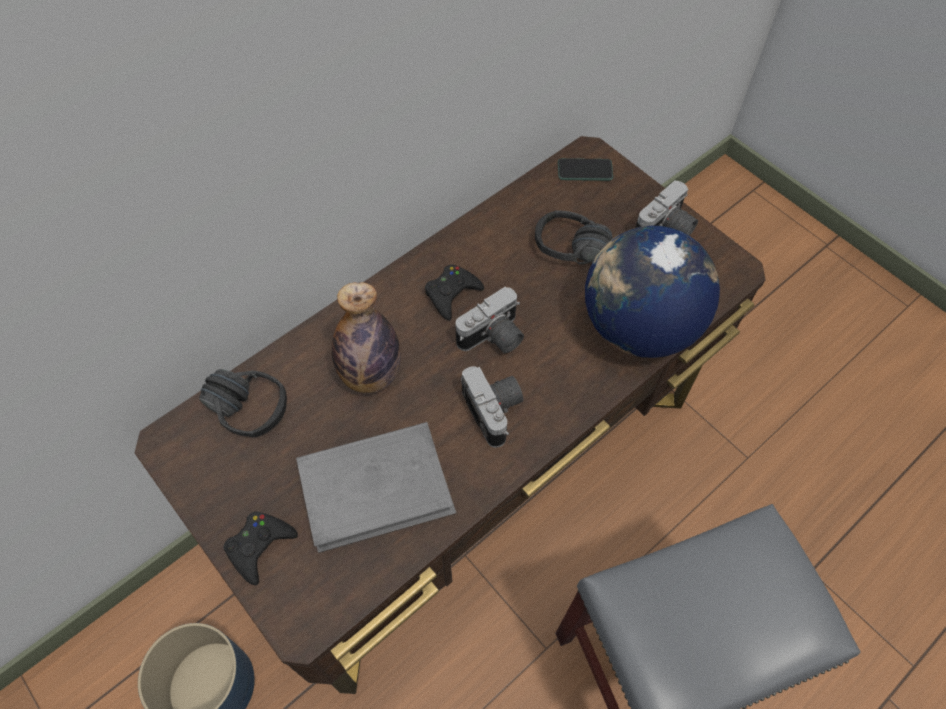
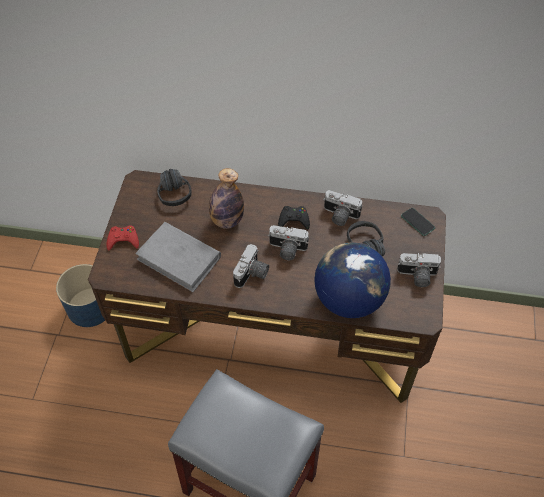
camera: 50 degrees right, 5 degrees down
(259, 546) = (123, 240): black game controller -> red game controller
(496, 240) = (339, 216): none -> camera

